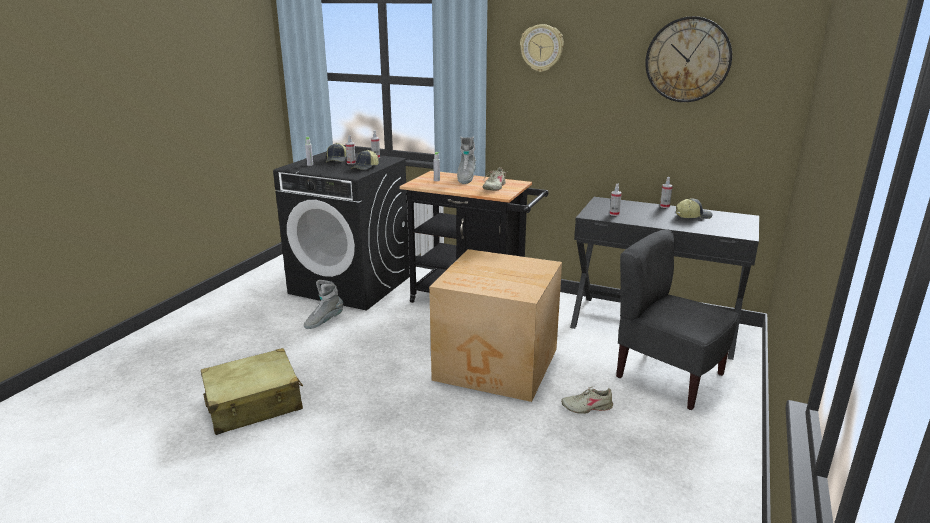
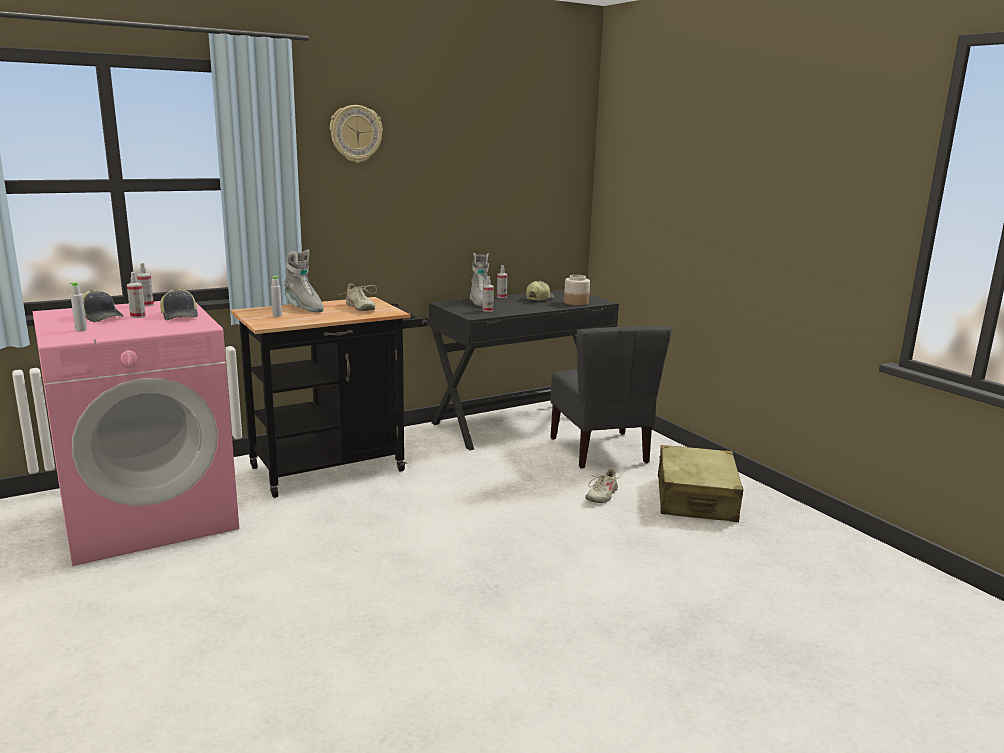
camera: 55 degrees left, 5 degrees down
(254, 404) = (338, 677): beige suitcase -> beige suitcase (696, 499)
(324, 321) = (212, 564): grey boot -> grey boot (479, 302)
(351, 285) = (149, 516): black washing machine -> pink washing machine
(497, 365) = (482, 504): cardboard box -> none
(668, 377) = (600, 450): grey chair -> grey chair turned 90 degrees counterclockwise
(688, 60) = (502, 144): wall clock -> none
(714, 229) = (576, 302): none -> jar

